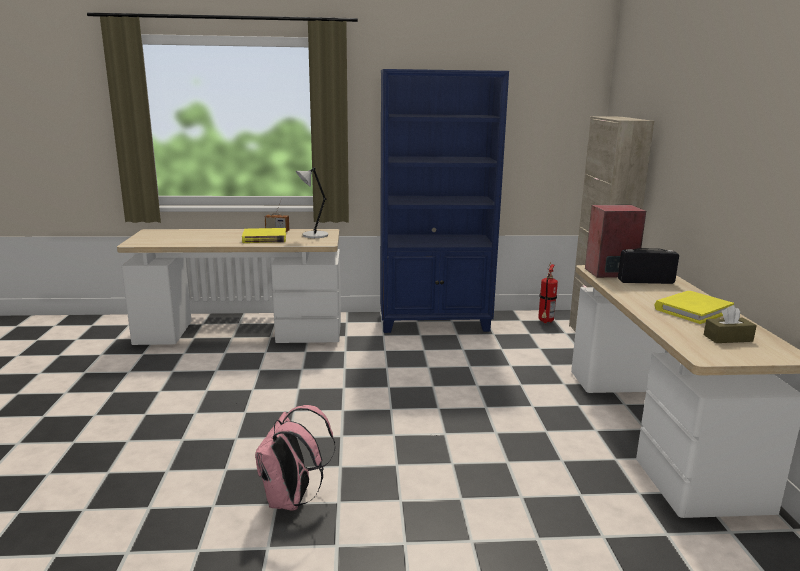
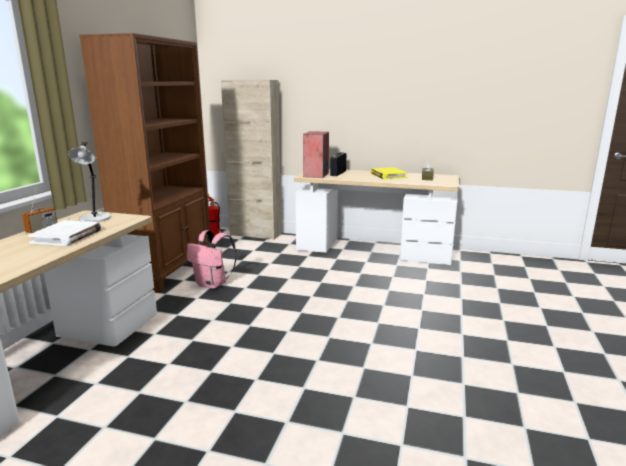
camera: 70 degrees left, 0 degrees up
(264, 238) = (67, 236): yellow book -> white book
(292, 500) = (409, 368): pink backpack -> pink backpack (213, 284)
(435, 323) = (168, 270): blue bookcase -> brown bookcase

